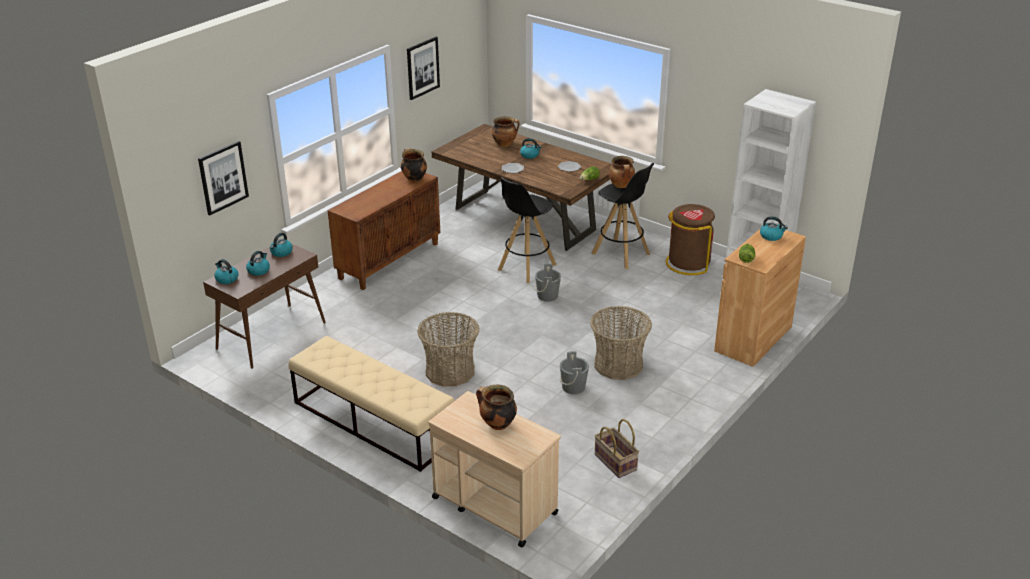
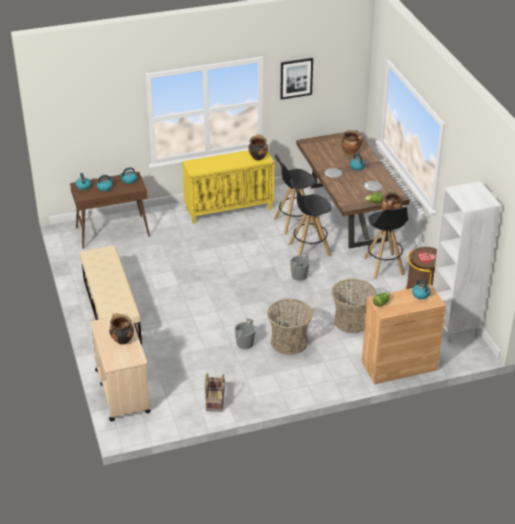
camera: 35 degrees right, 5 degrees up
(223, 177) = (102, 120): picture -> none
(389, 260) = (229, 209): brown cabinet -> yellow cabinet
(450, 371) = (185, 300): basket -> basket (351, 321)
(479, 248) = (294, 223): none -> black stool

